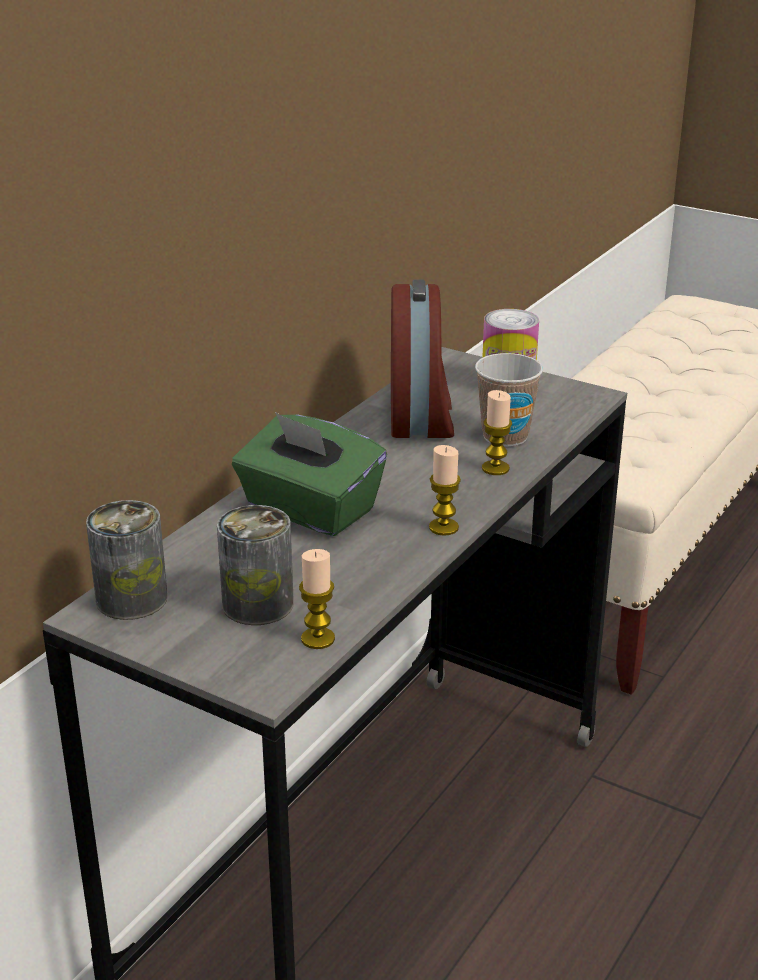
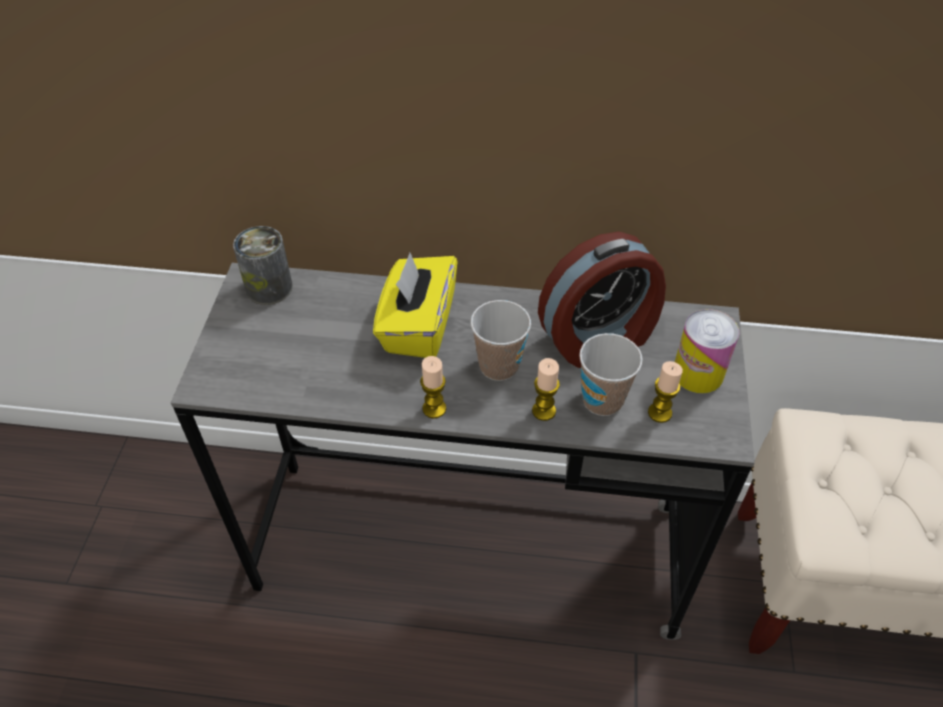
camera: 65 degrees right, 20 degrees up
(258, 604) = (288, 347): can -> none
(309, 510) = (417, 326): green tissue box -> yellow tissue box
(318, 639) = (261, 391): candle -> candle (659, 413)
(413, 477) = (499, 366): none -> cup

